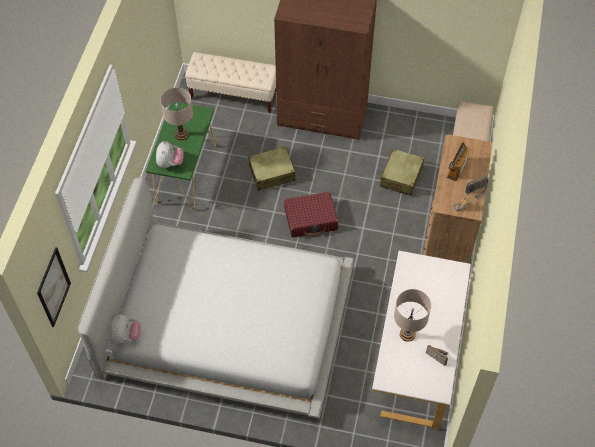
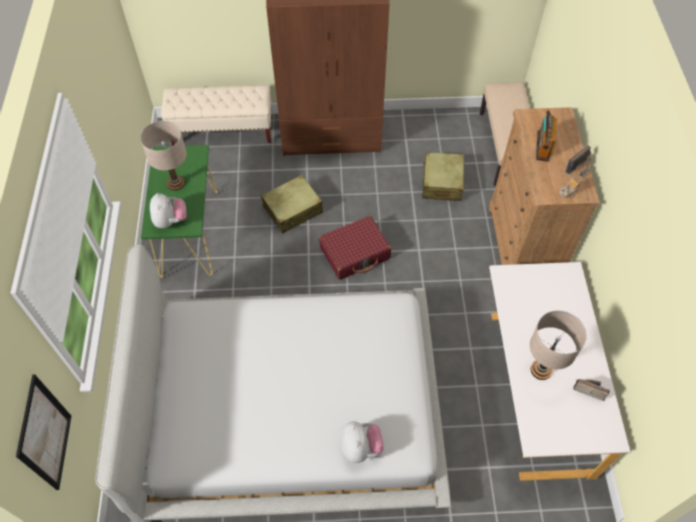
camera: 15 degrees left, 0 degrees up
(126, 336) = (168, 464): plush toy -> plush toy (361, 448)

